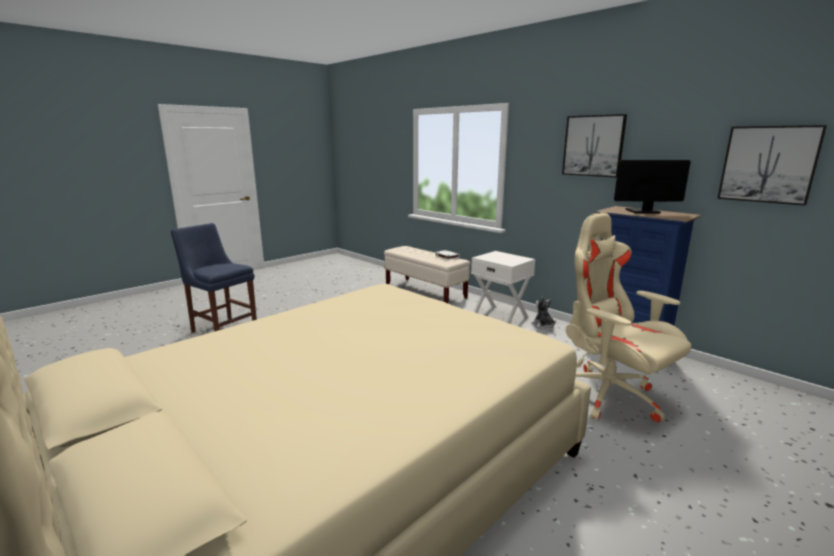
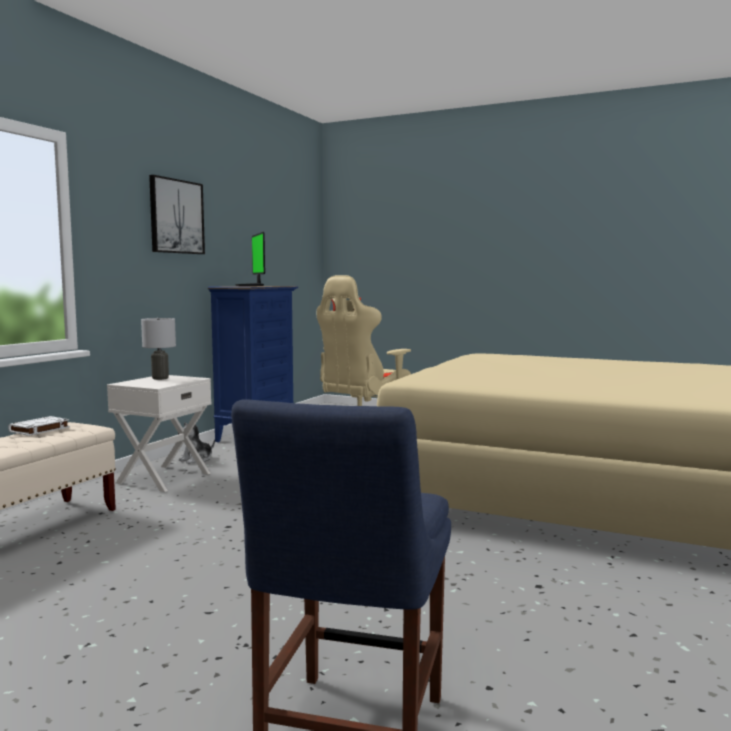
camera: 110 degrees left, 10 degrees down
(512, 258) = (159, 378): none -> white table lamp
(768, 164) = (274, 241): picture -> none

